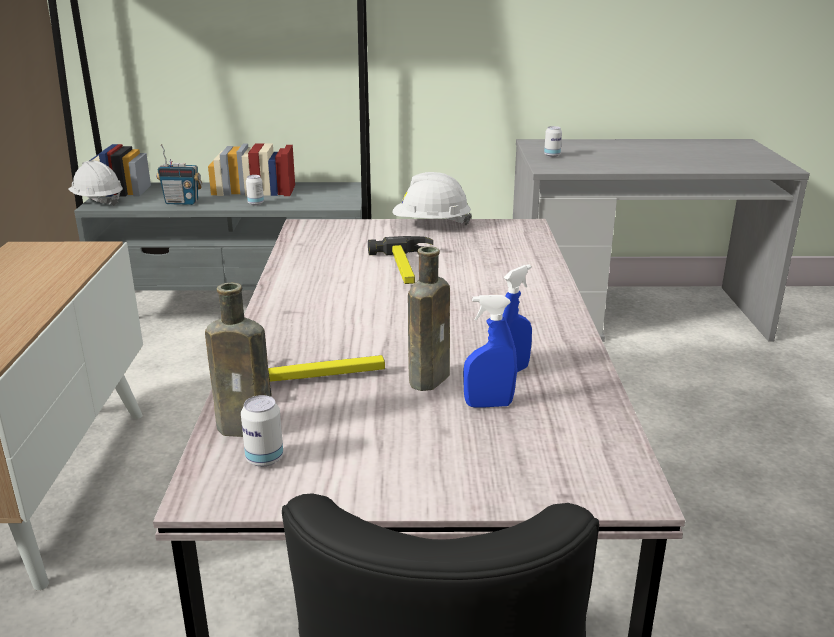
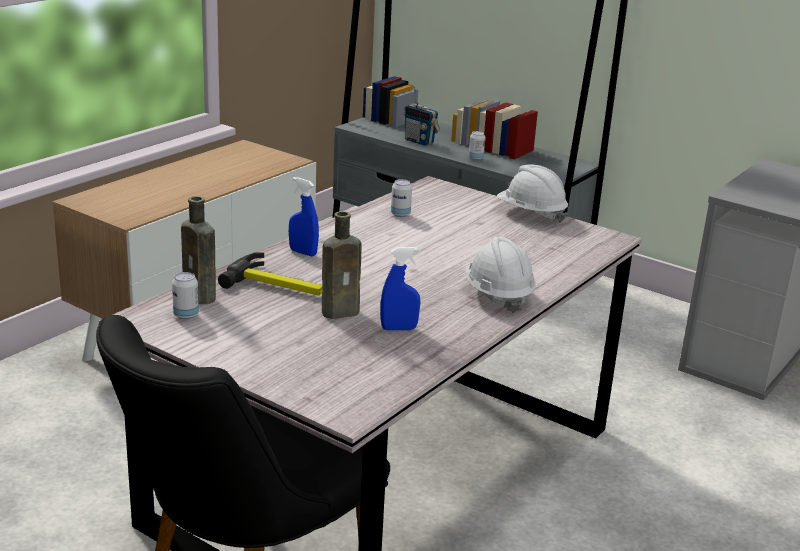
camera: 35 degrees right, 0 degrees up
(97, 201) = (359, 123): white hard hat -> white hard hat (497, 295)
(406, 268) = (452, 239): hammer -> none
(488, 405) = (350, 340): blue spray bottle -> blue spray bottle (303, 252)
(552, 155) = (765, 183): can -> can (400, 214)

